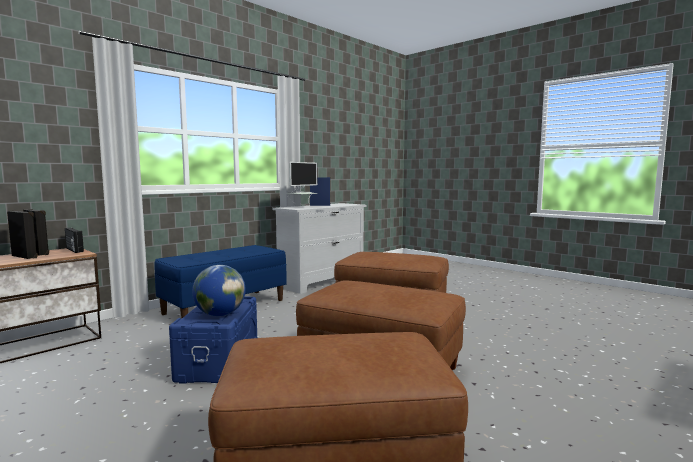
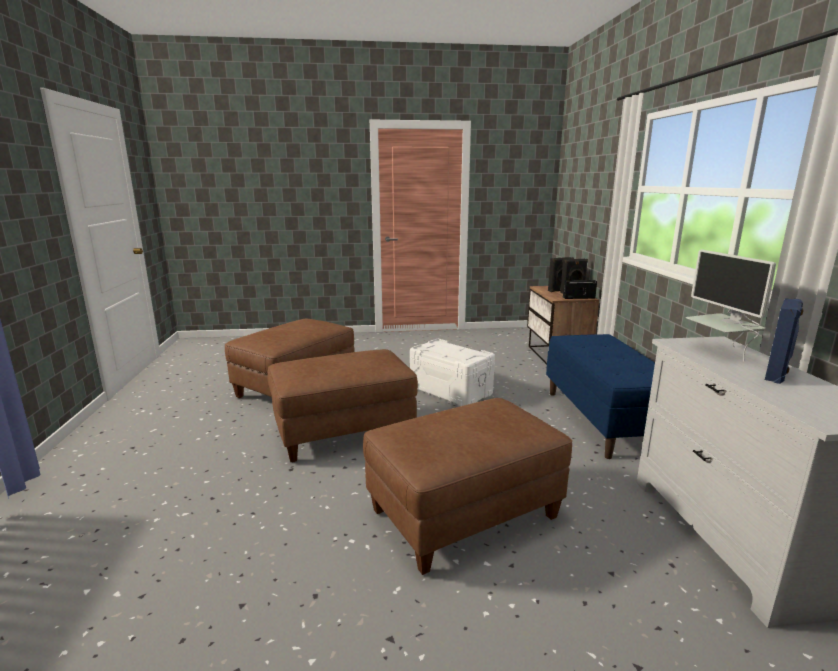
camera: 130 degrees right, 10 degrees up
(220, 314) = (441, 351): globe -> none
(220, 361) = (450, 391): blue storage box -> white storage box

